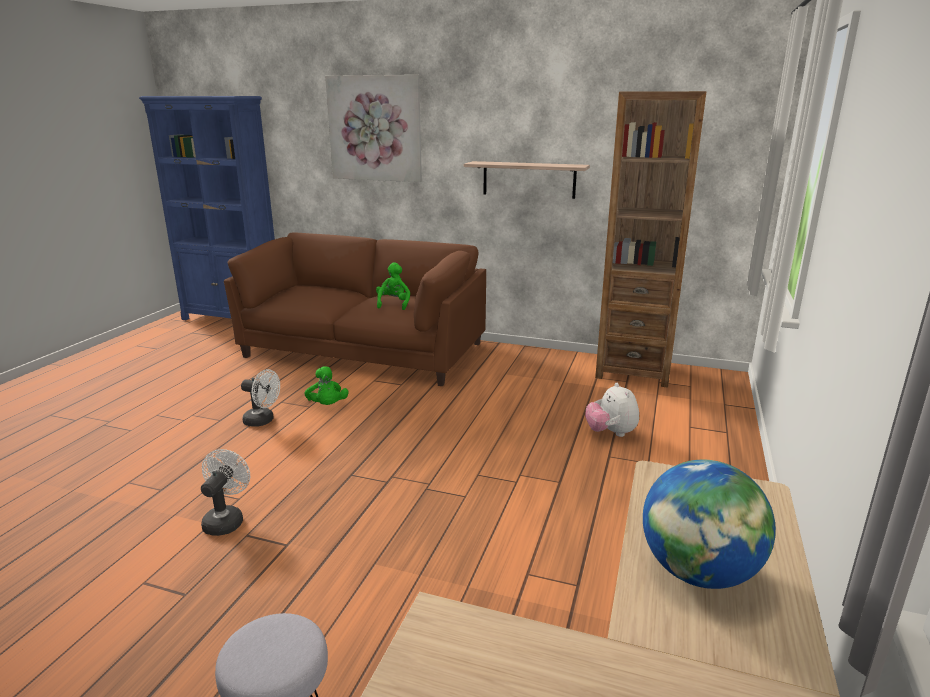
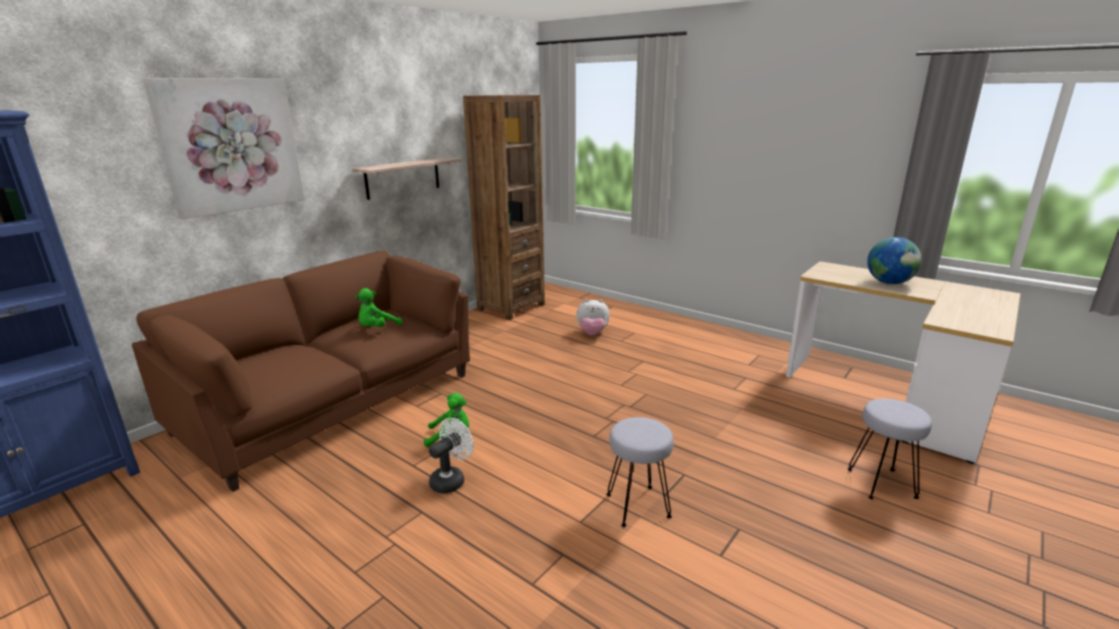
camera: 70 degrees left, 0 degrees up
(226, 520) = (637, 506): white fan -> grey stool
(393, 304) = (377, 328): green plush toy -> green plush toy turned 75 degrees counterclockwise

